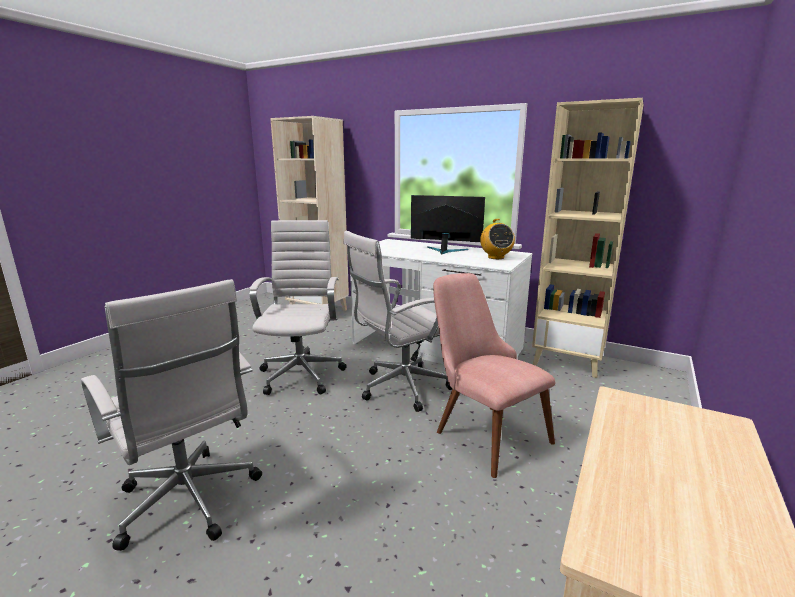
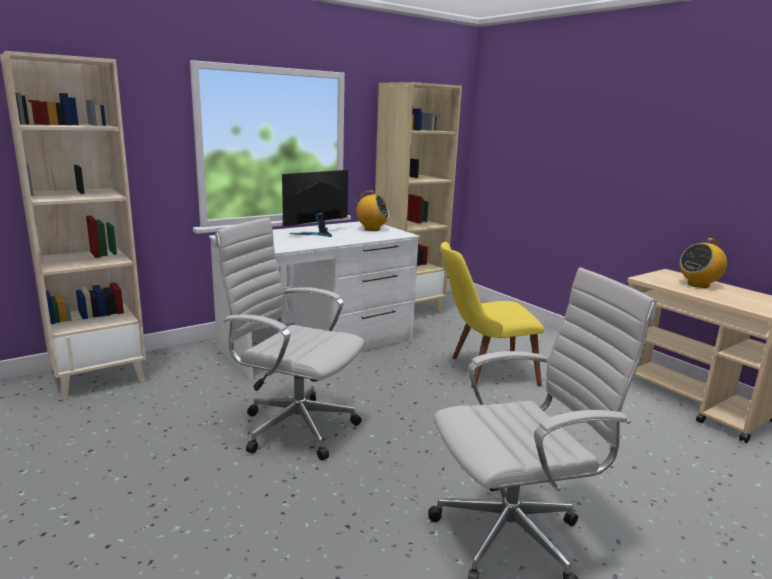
camera: 65 degrees left, 0 degrees up
(400, 388) = (387, 382): white office chair -> none
(482, 430) = (482, 371): pink chair -> yellow chair
(688, 455) = (698, 284): none -> radio

